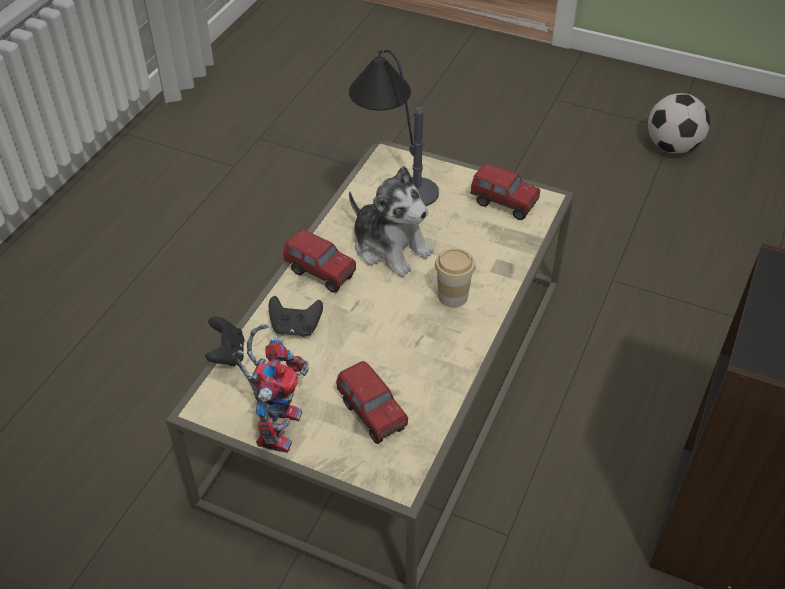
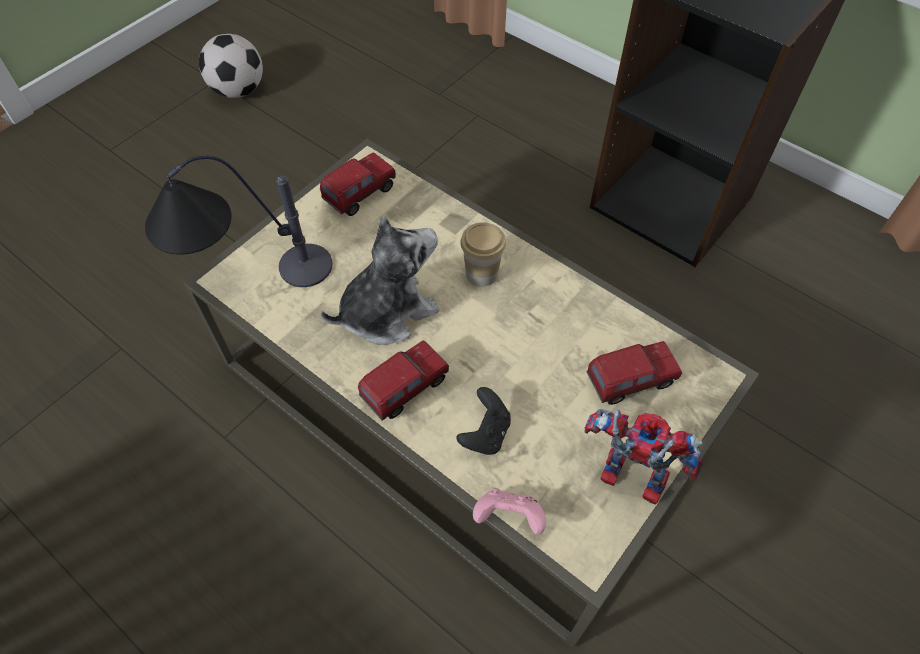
camera: 75 degrees left, 10 degrees up
(227, 354) = (509, 517): black game controller -> pink game controller

